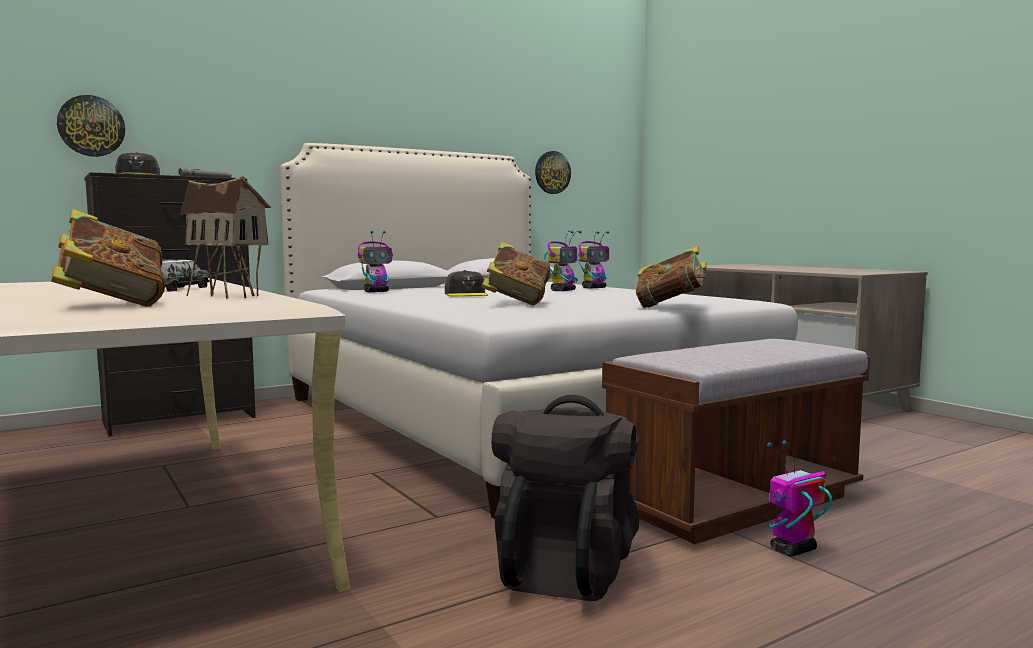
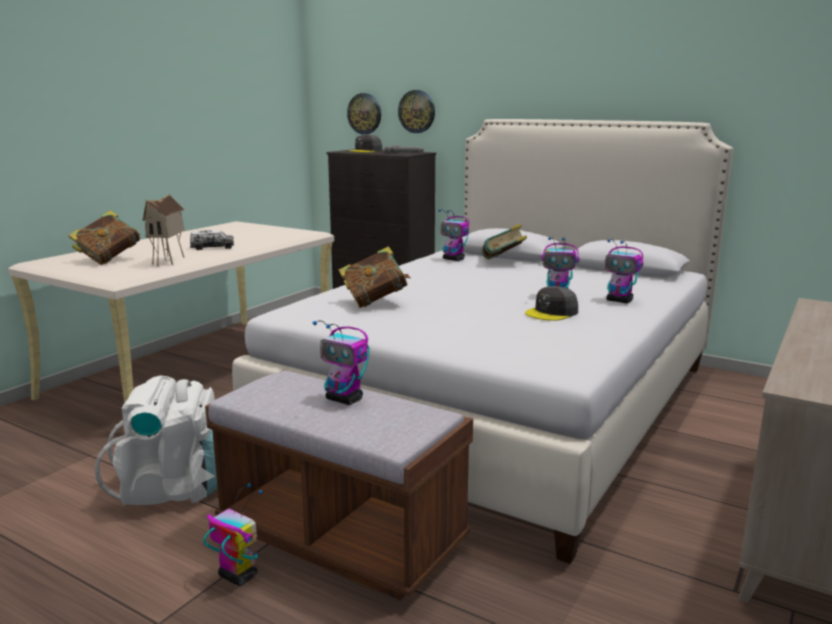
camera: 65 degrees right, 10 degrees up
(466, 294) = (455, 280): grey cap -> grey cap (552, 313)
(552, 172) = (785, 139): wall clock -> wall clock (417, 111)
(566, 568) = (174, 488): black backpack -> white backpack
(671, 307) = (430, 345): book -> book (503, 262)
(733, 347) = (345, 399): none -> toy robot

